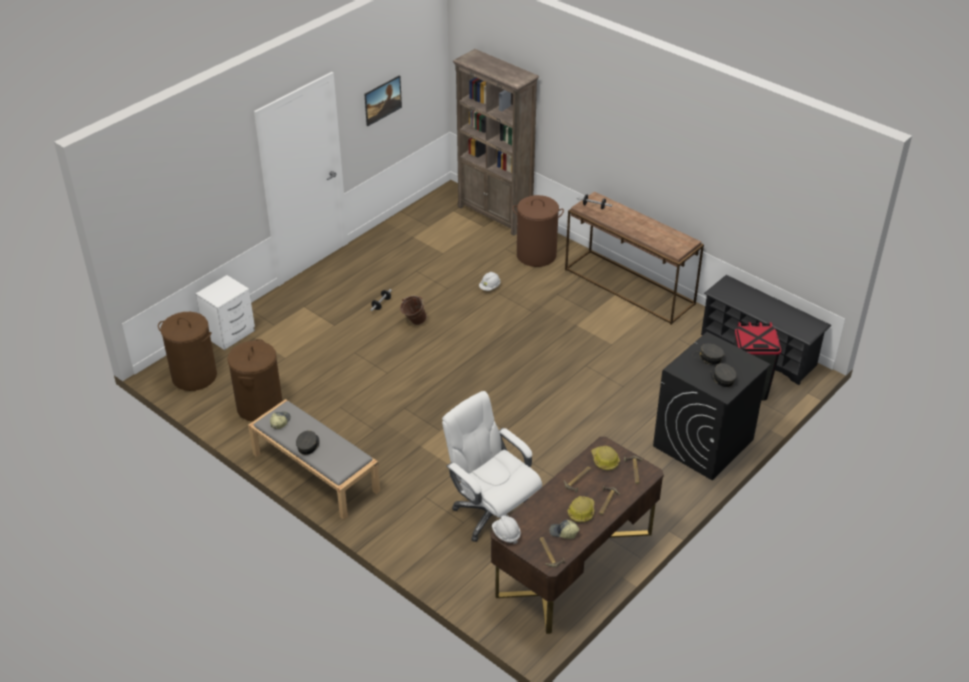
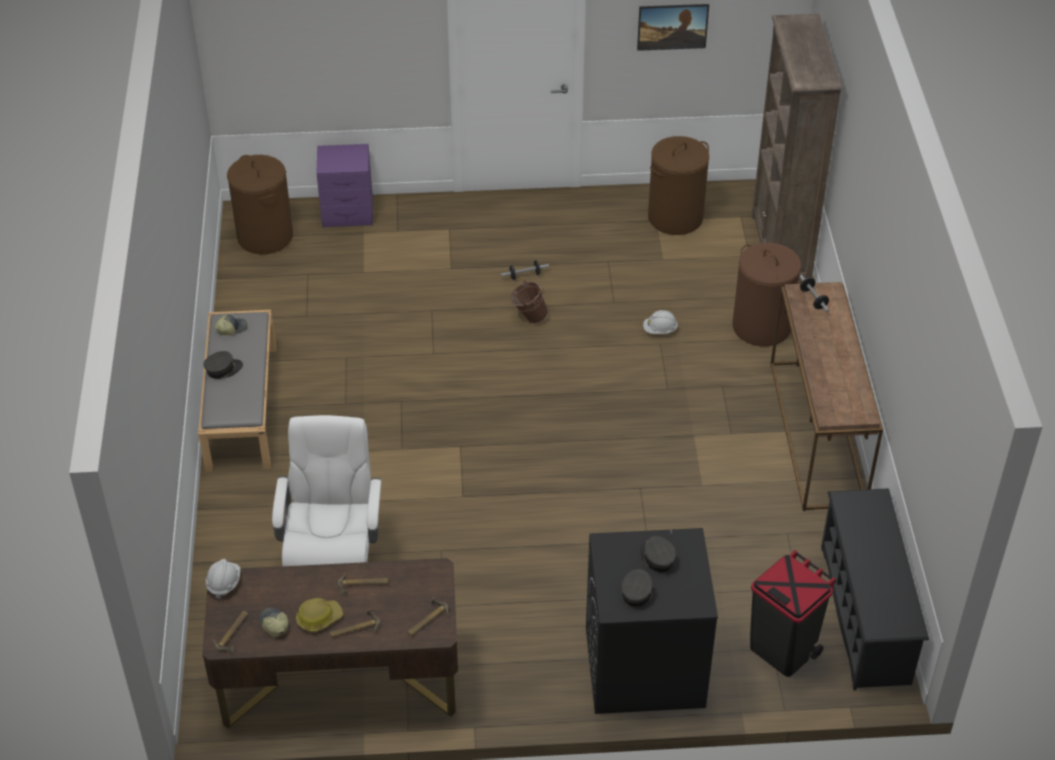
camera: 45 degrees right, 5 degrees up
(230, 333) = (349, 213): white nightstand -> purple nightstand
(259, 406) = (279, 306): brown laundry basket -> brown laundry basket (675, 217)
(604, 461) = (415, 586): hard hat -> none

